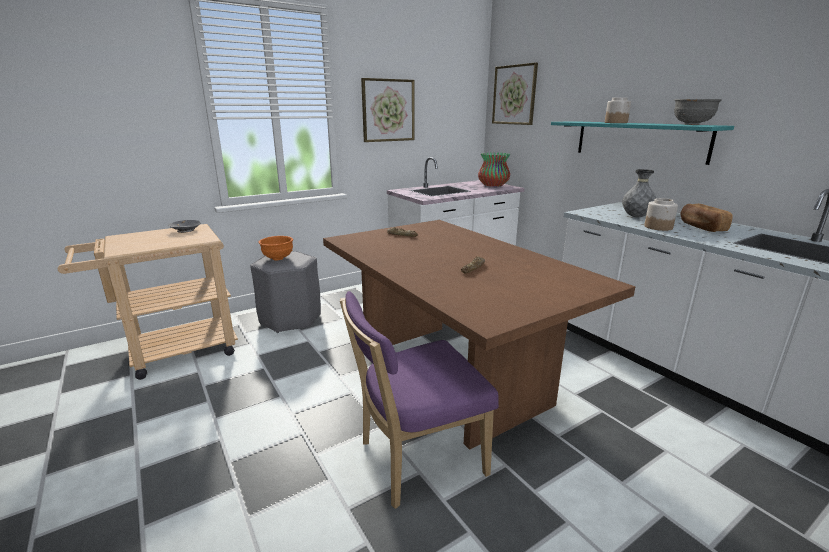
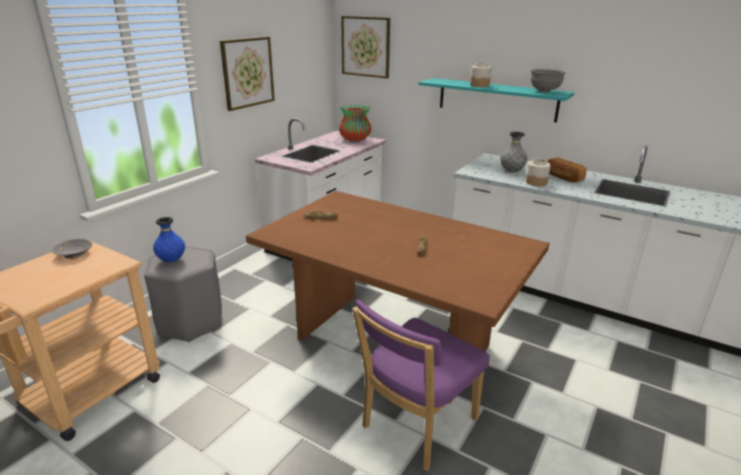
camera: 25 degrees left, 5 degrees up
(277, 258) = (171, 260): orange bowl -> blue vase

